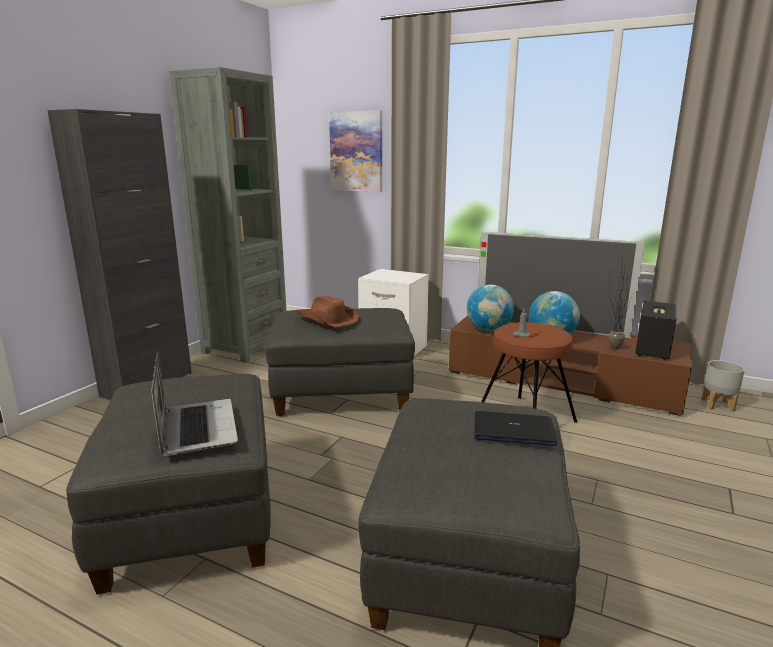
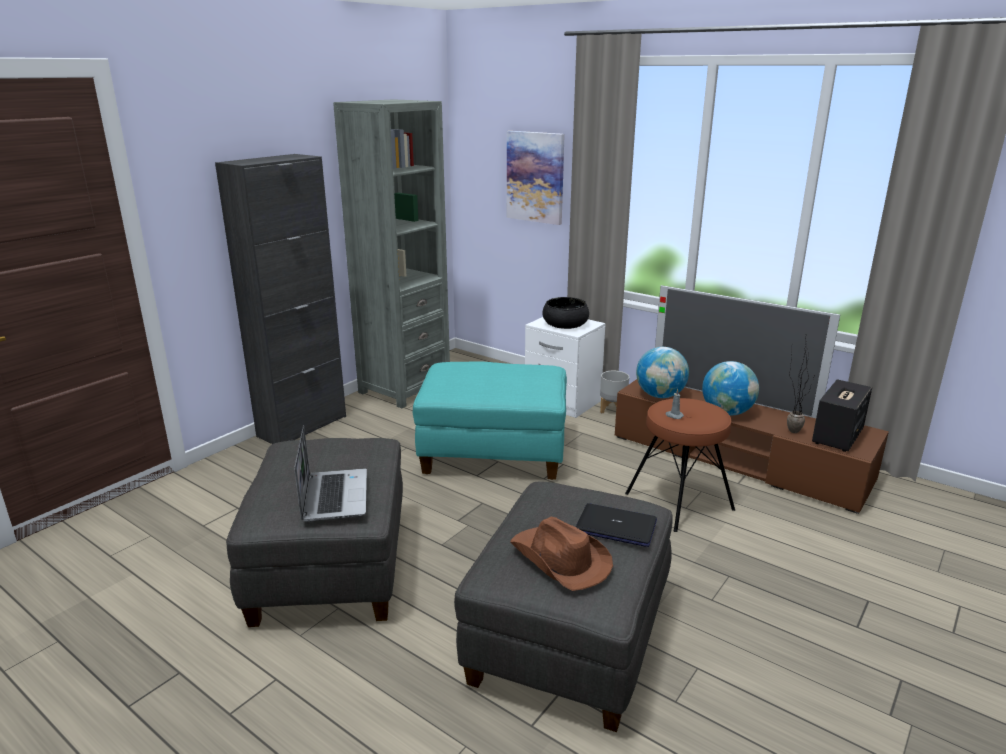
camera: 10 degrees right, 5 degrees up
(327, 320) = (479, 379): brown hat -> brown hat (560, 559)
(343, 393) = (495, 453): grey ottoman -> turquoise ottoman
(394, 276) = (565, 324): none -> black bowl
(717, 405) = (909, 505): grey planter -> grey planter (612, 410)

